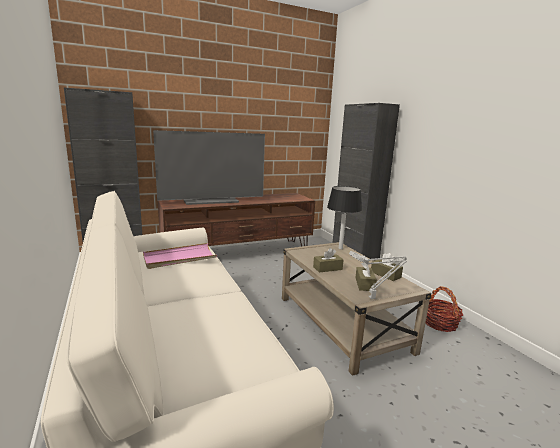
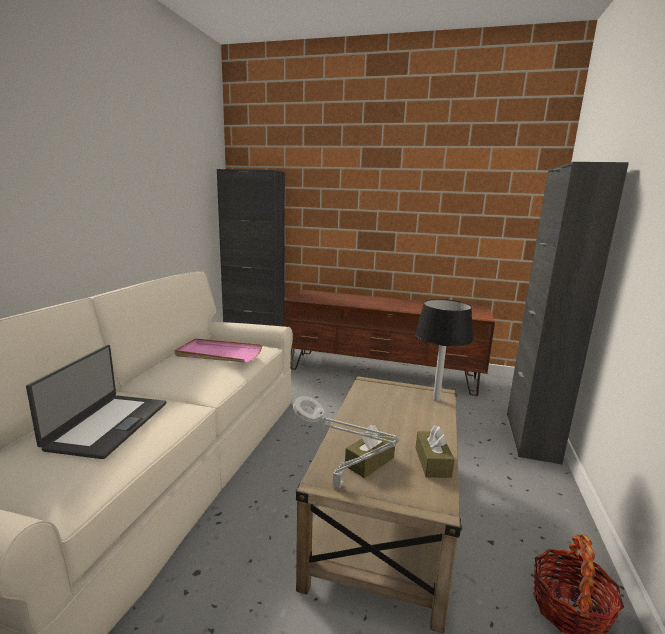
camera: 40 degrees right, 0 degrees up
(206, 322) = (107, 425): none -> laptop
(211, 200) = (352, 299): television -> none
(327, 268) = (362, 419): brown tissue box -> none

